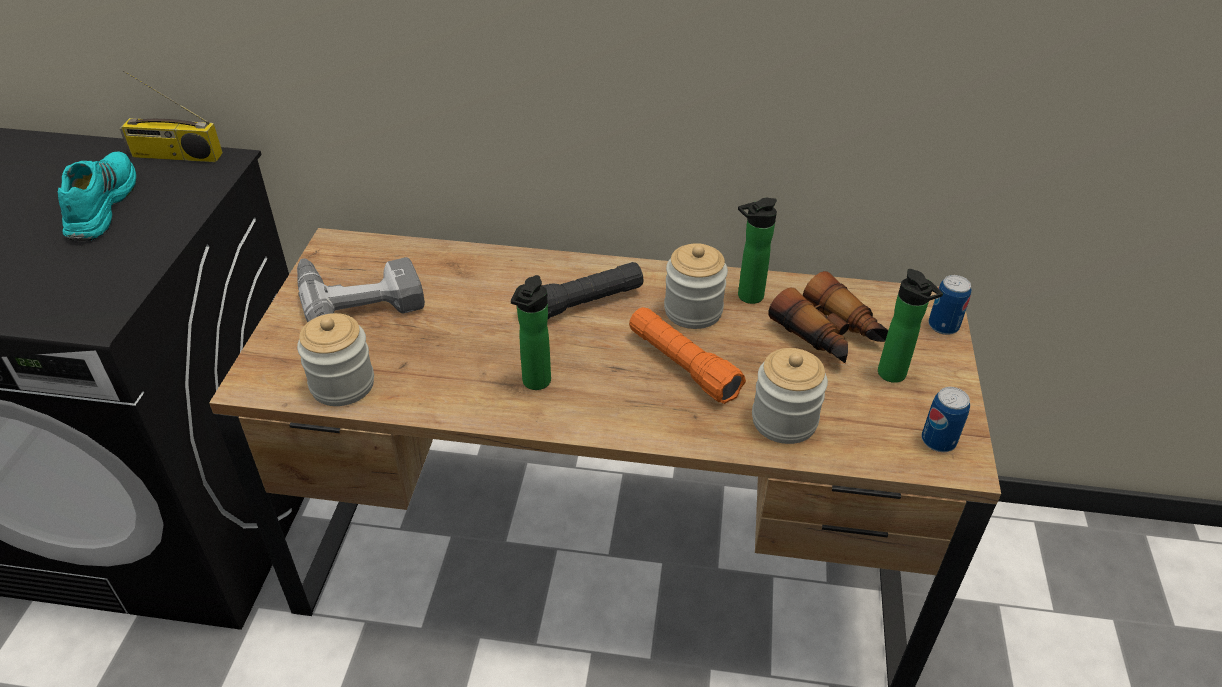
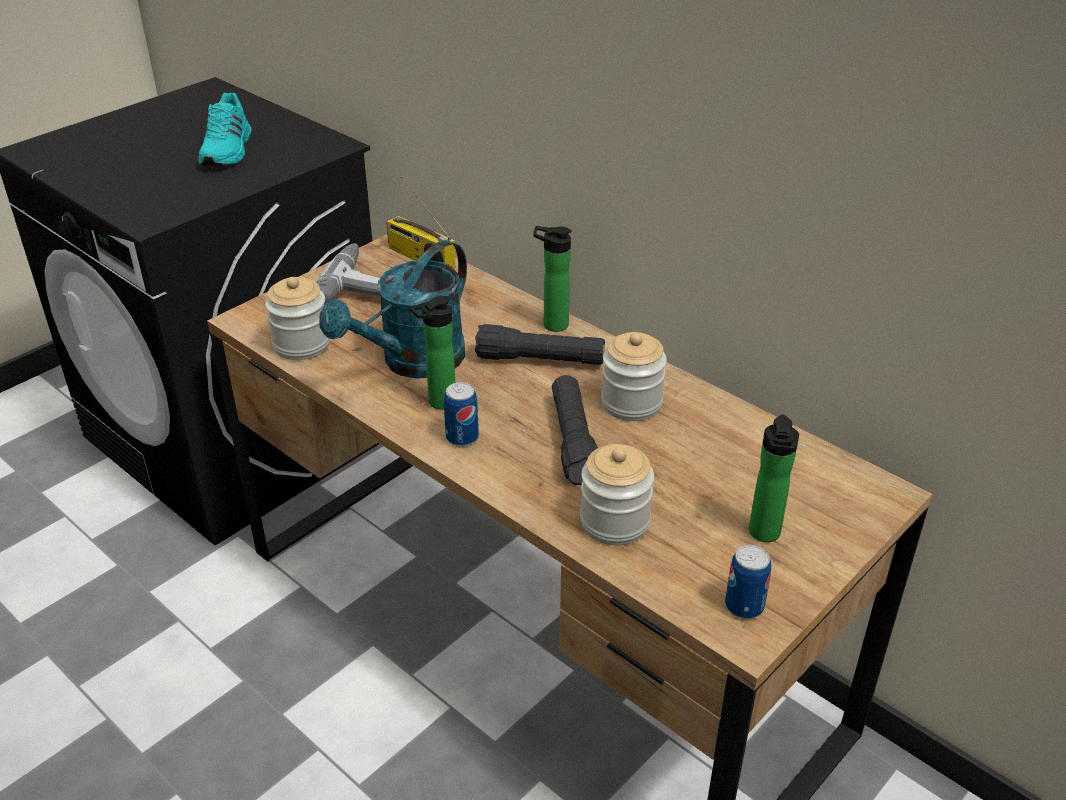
camera: 35 degrees right, 5 degrees down
(100, 205) = (228, 150): turquoise shoe -> turquoise shoe turned 150 degrees clockwise
(175, 156) = (309, 132): radio -> radio (419, 258)
(471, 355) = (413, 363): none -> turquoise watering can
(682, 365) = (573, 441): orange flashlight -> black flashlight
(747, 297) = (694, 412): bottle -> bottle (551, 324)
(829, 335) = (739, 474): binoculars -> none
(943, 326) = (869, 516): can -> can (462, 437)

